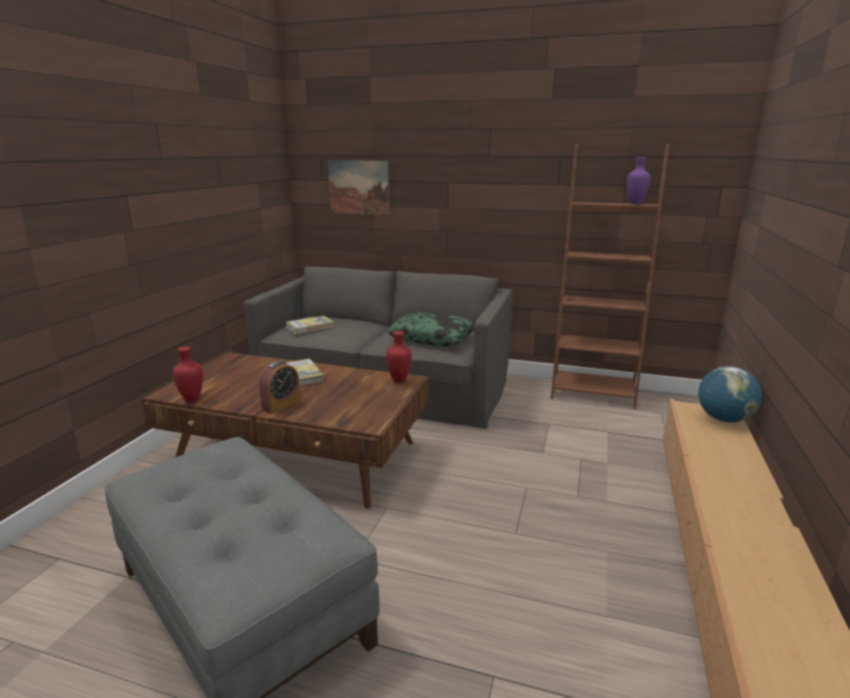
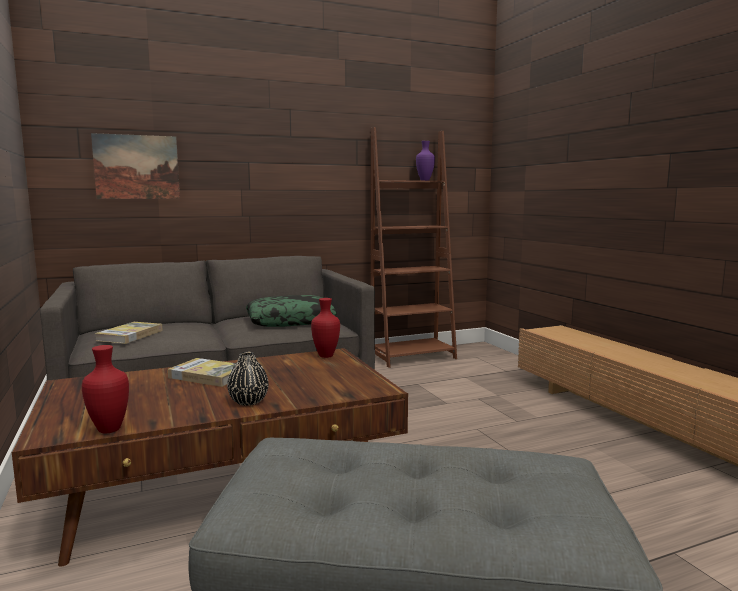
camera: 40 degrees left, 10 degrees down
(281, 405) = (248, 401): alarm clock -> black vase
(724, 419) = (568, 332): globe -> none

